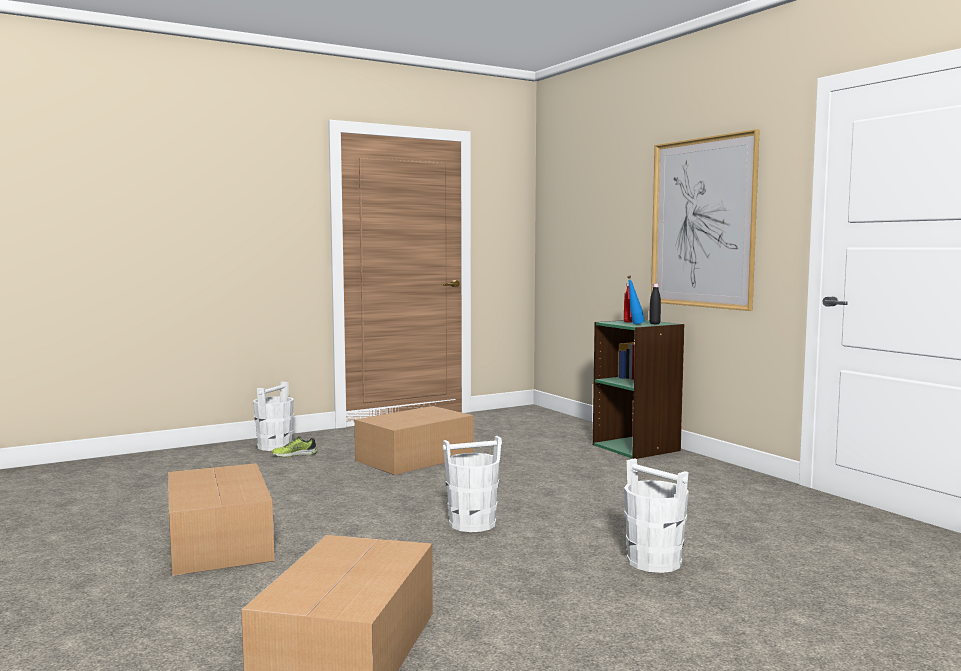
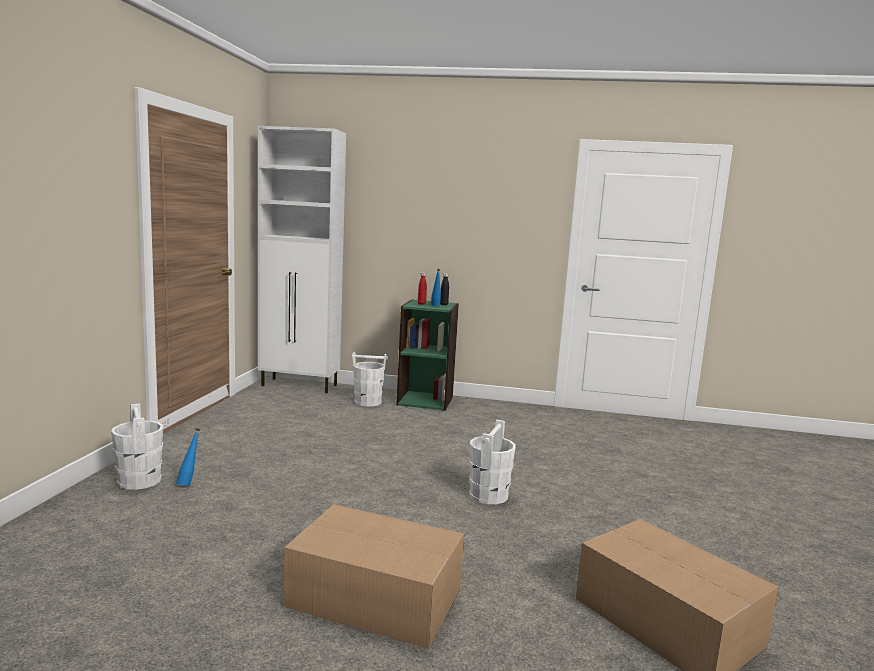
camera: 50 degrees left, 5 degrees up
(294, 454) = (189, 483): shoe -> blue bottle
(416, 458) = (309, 452): cardboard box -> none
(542, 415) = (300, 386): none -> white cabinet
(653, 561) = (620, 482): white bucket -> white bucket (367, 402)
(702, 223) = (474, 227): picture -> none

